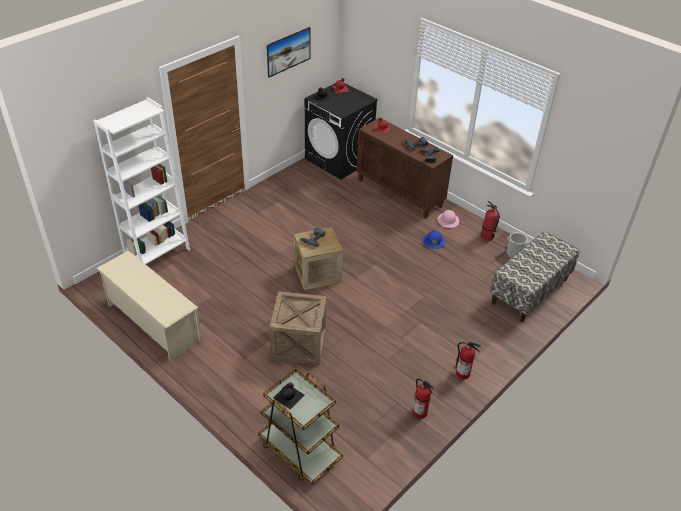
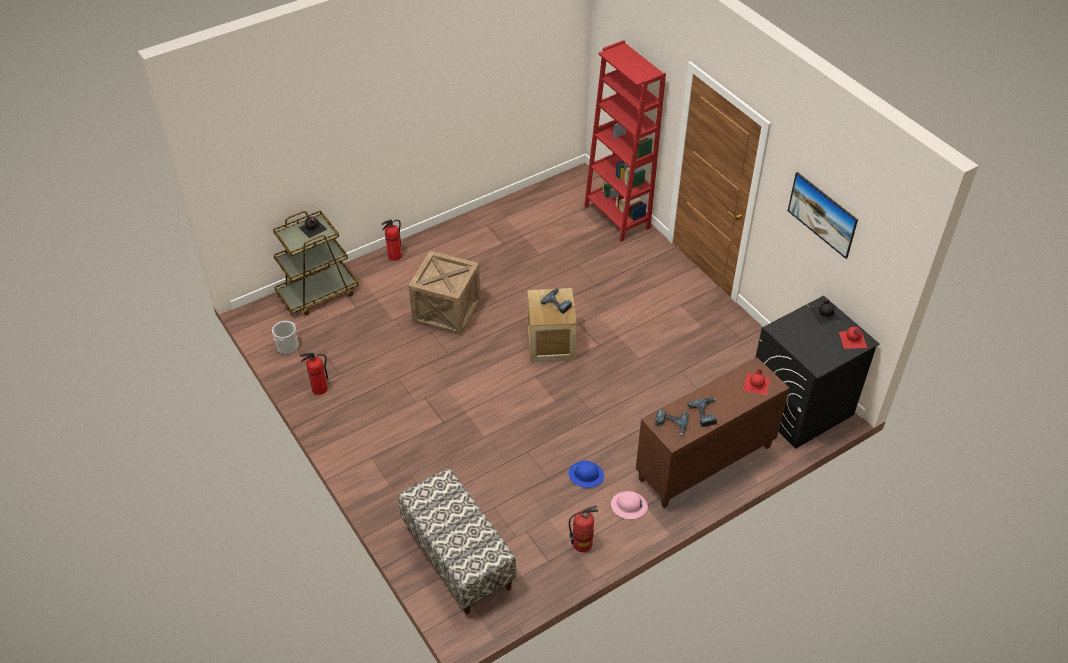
camera: 105 degrees right, 5 degrees up
(153, 322) = (513, 211): beige shoe rack -> none
(157, 254) = (617, 217): white bookcase -> red bookcase
(463, 374) = (352, 440): fire extinguisher -> fire extinguisher (394, 256)
(514, 253) = (538, 567): bucket -> bucket (288, 347)

